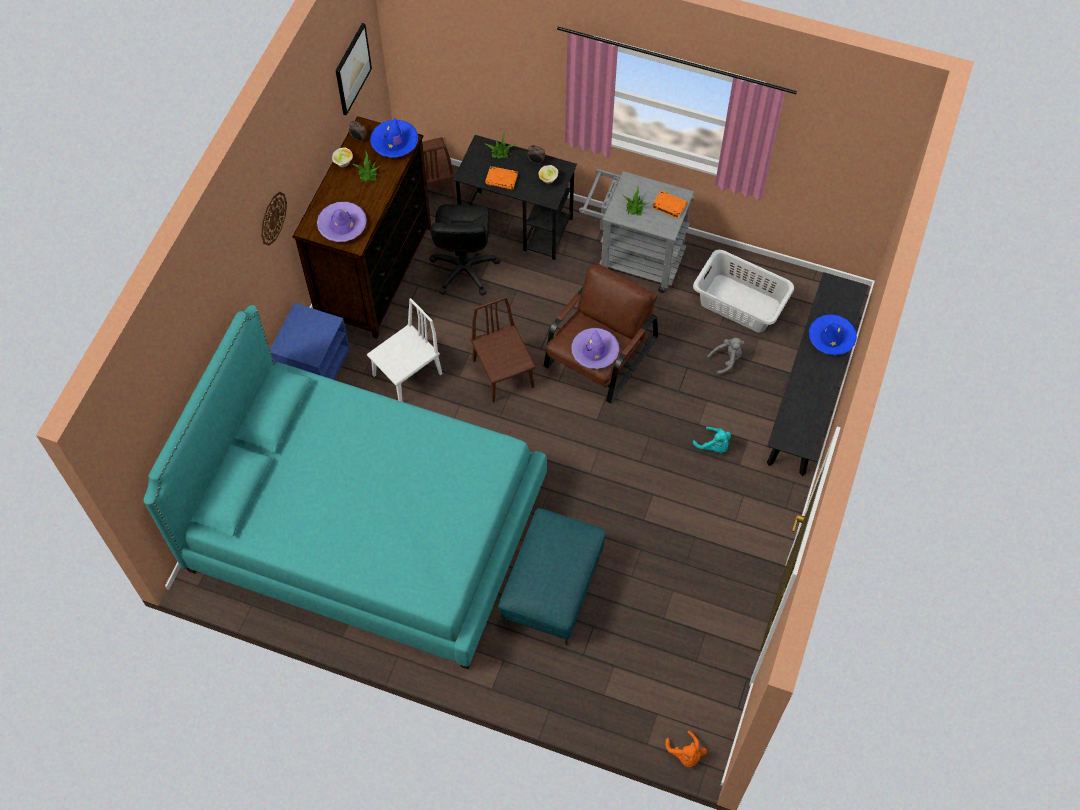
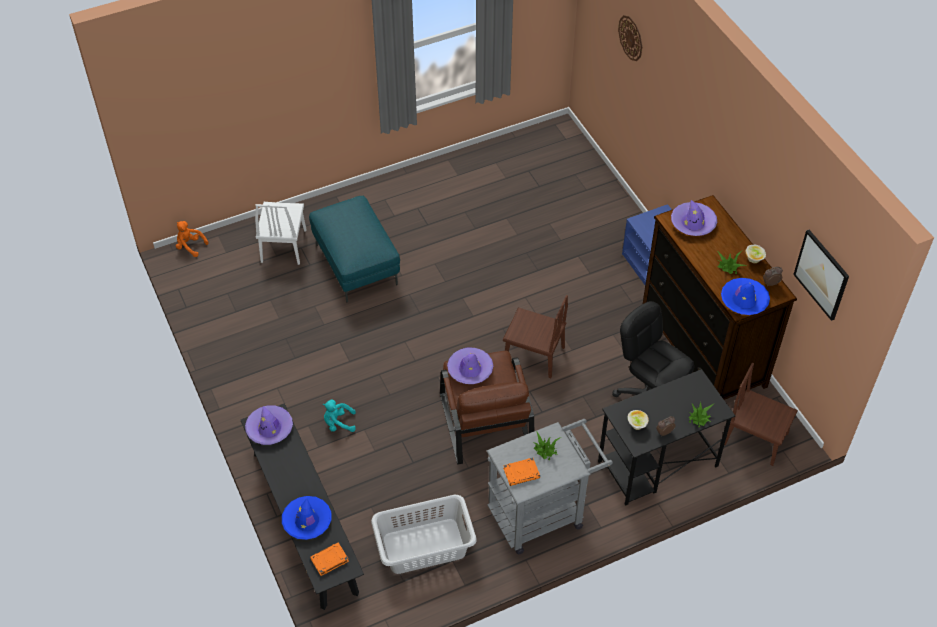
camera: 135 degrees right, 10 degrees down
(273, 218) = (716, 153): wall clock -> wall clock (631, 38)
(366, 525) = (505, 213): turquoise bed -> none
(407, 374) = (592, 305): white chair -> white chair (283, 245)
(502, 179) = (668, 397): orange book -> orange book (329, 560)
(726, 360) = (390, 492): grey plush toy -> none
(797, 433) = (269, 428): none -> purple hat

